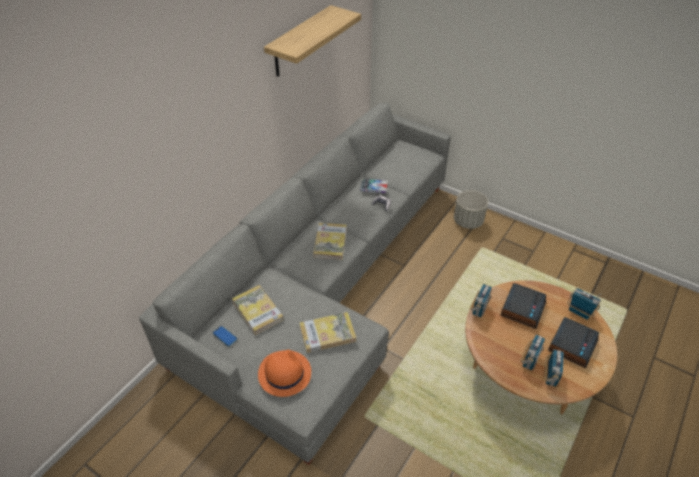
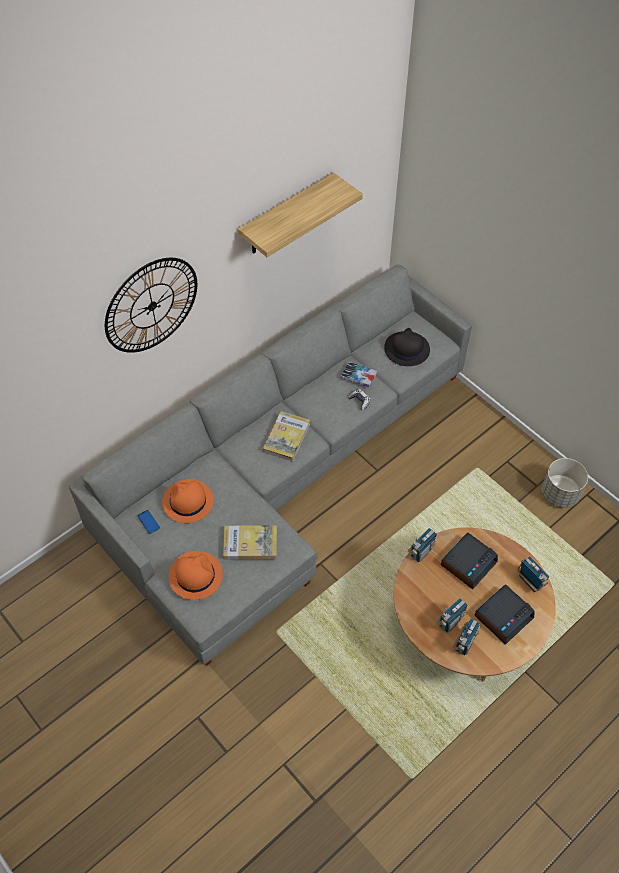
camera: 15 degrees right, 10 degrees up
(198, 119) = (151, 305): none -> wall clock
(257, 311) = (187, 502): book -> orange hat
(404, 163) = (406, 349): none -> black hat
(468, 221) = (474, 429): grey planter -> grey planter (559, 494)

